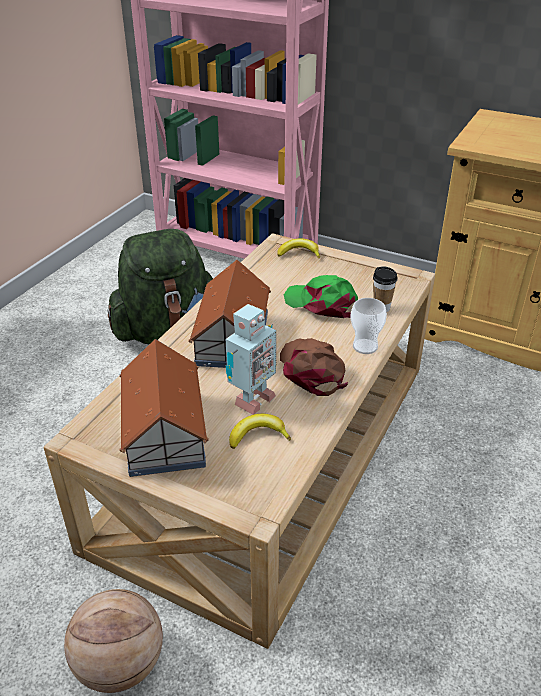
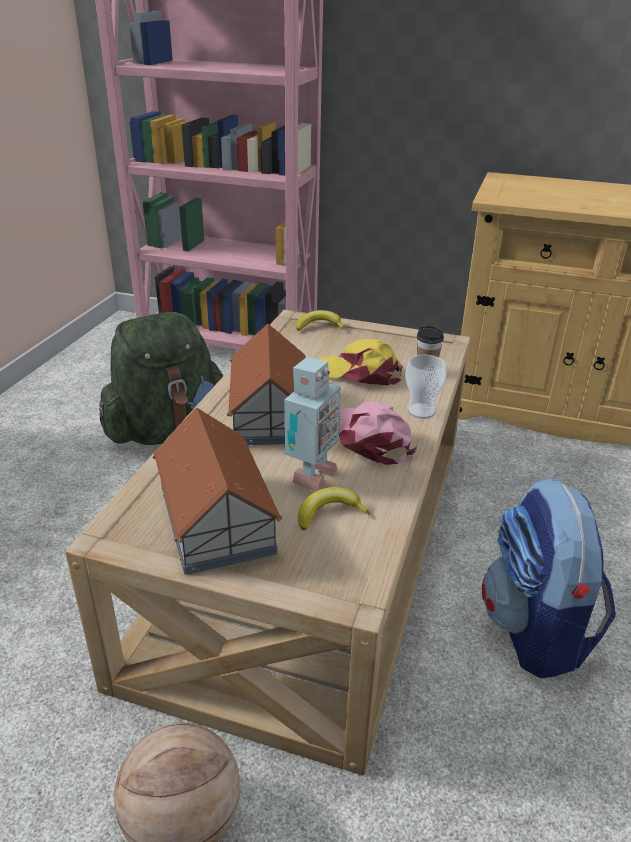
camera: 10 degrees left, 5 degrees down
(312, 370) = (370, 439): brown cap -> pink cap
(322, 304) = (360, 373): green cap -> yellow cap
(446, 548) = (535, 630): none -> backpack

